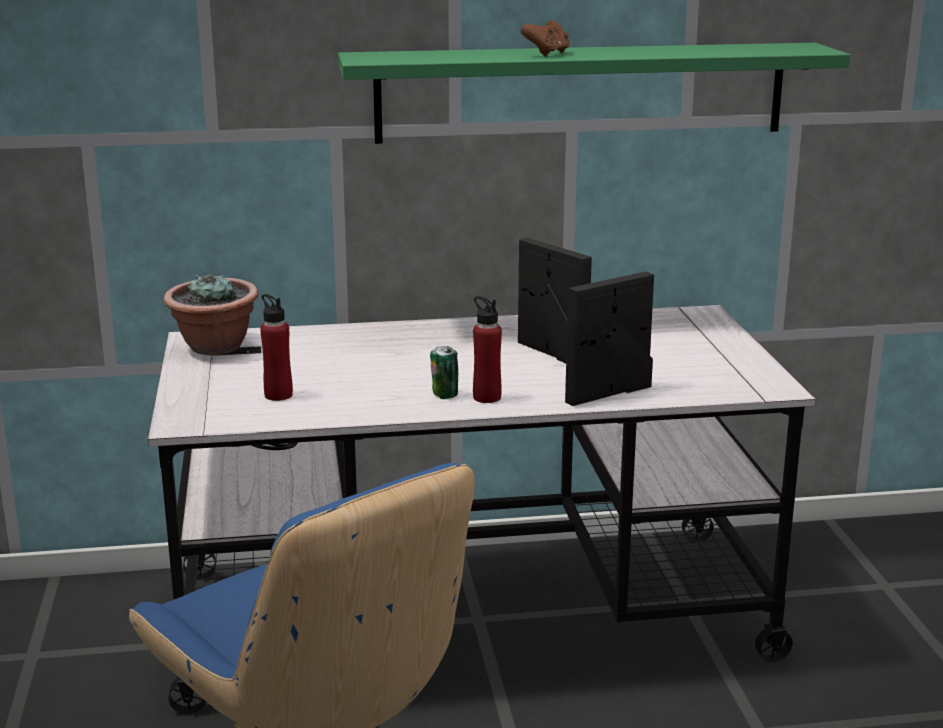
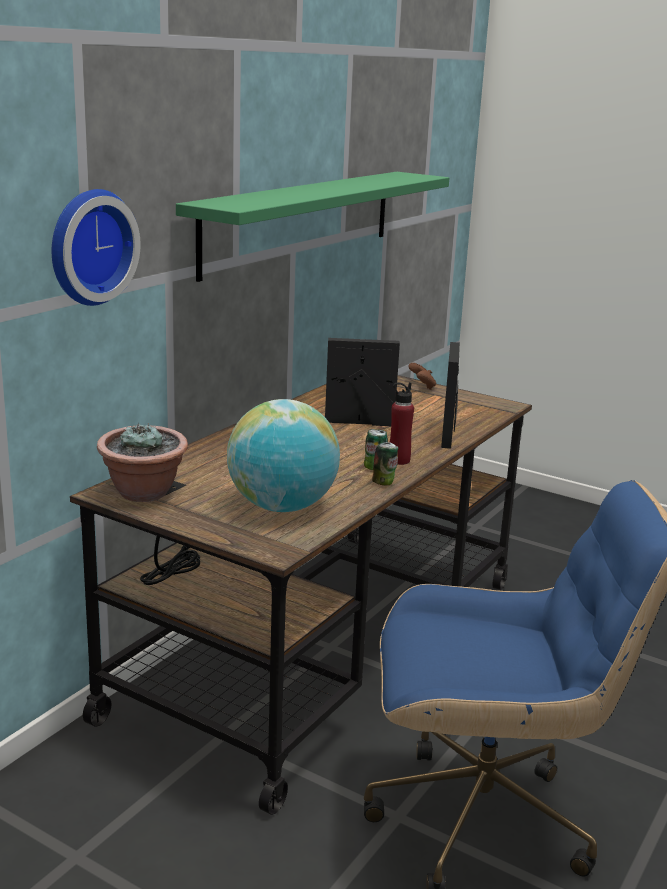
camera: 50 degrees left, 0 degrees up
(204, 86) = (88, 246): none -> wall clock
(278, 395) = (282, 507): red bottle -> globe
(415, 410) = (384, 482): none -> can
(469, 615) = (322, 647): white desk -> brown desk
(547, 54) = (315, 191): brown game controller -> brown game controller (422, 386)

